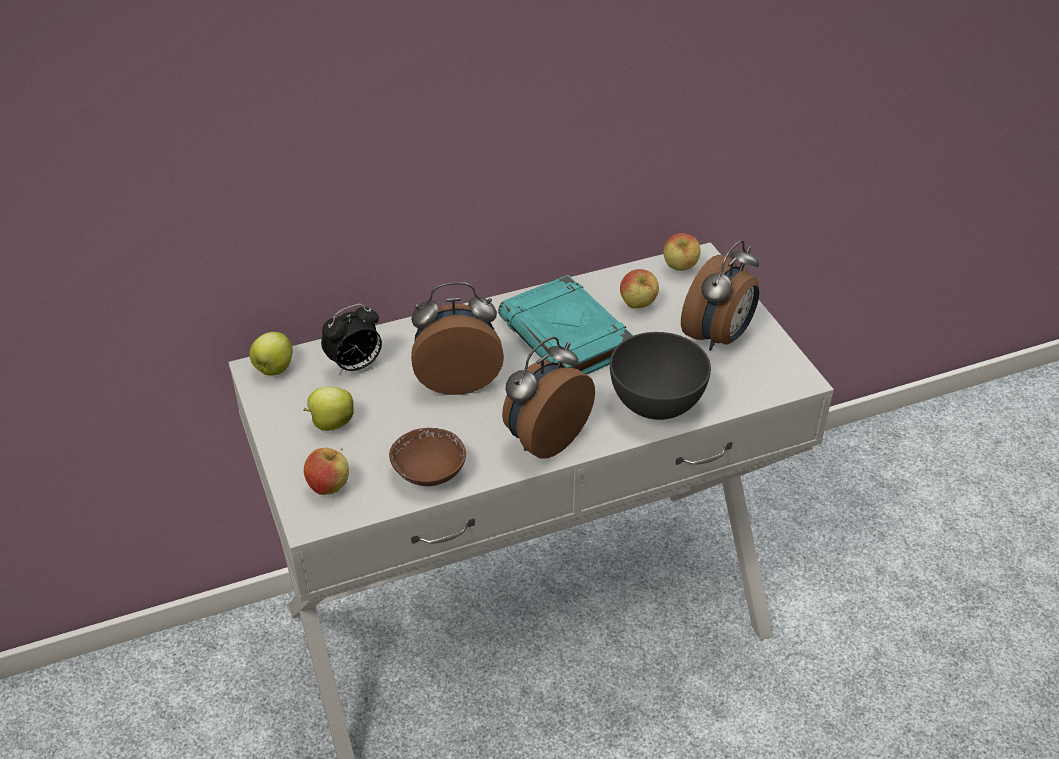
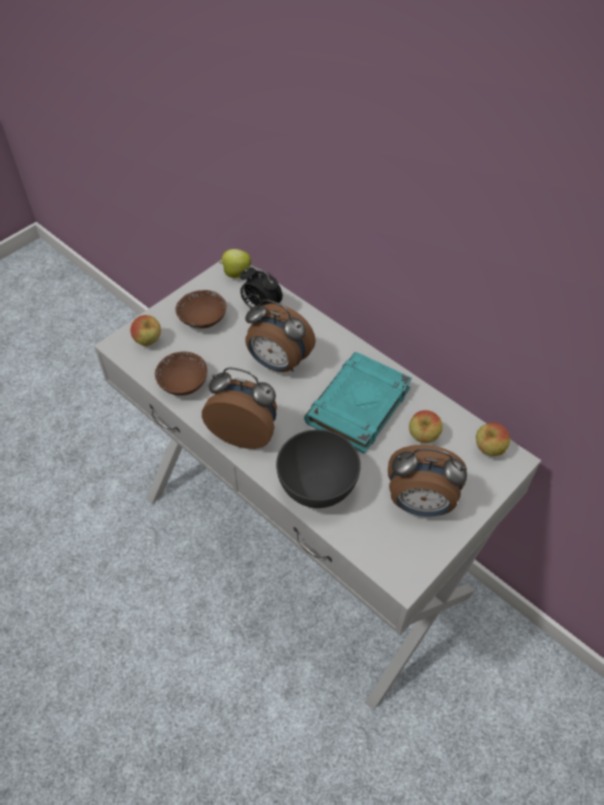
camera: 65 degrees right, 10 degrees up
(331, 424) = (202, 319): apple -> brown bowl
(457, 379) = (278, 363): alarm clock -> alarm clock turned 150 degrees clockwise

